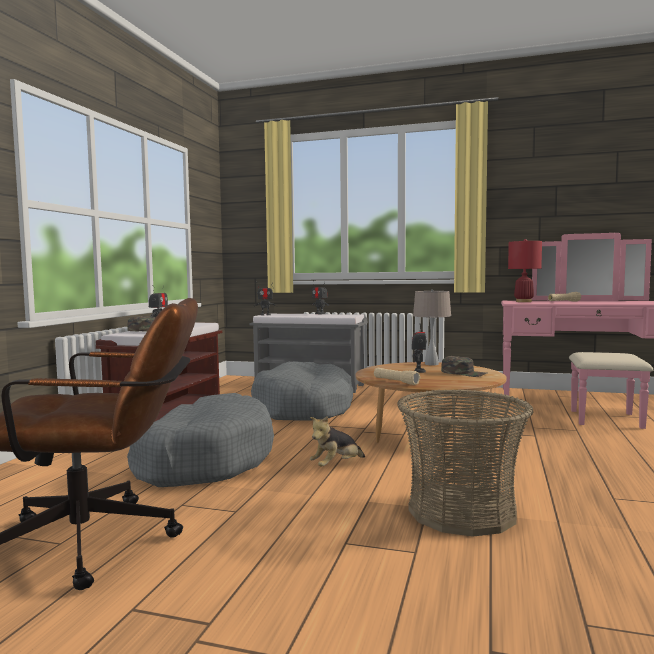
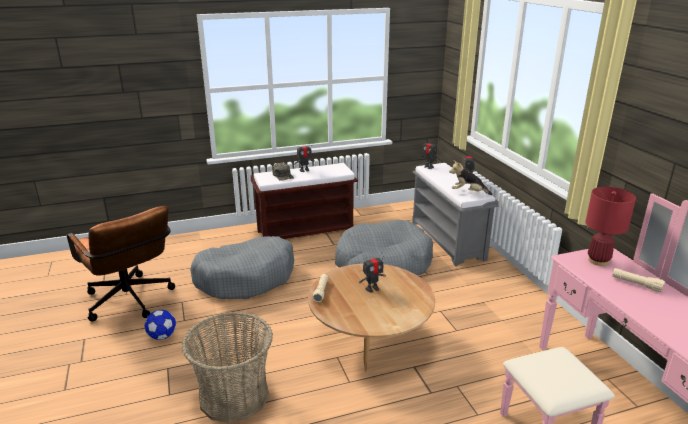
camera: 55 degrees right, 20 degrees up
(252, 533) = (162, 336): none -> football
(336, 466) = (273, 324): plush toy -> plush toy (468, 192)
(431, 364) = (410, 285): beige table lamp -> none
(464, 373) = (385, 310): green cap -> none

